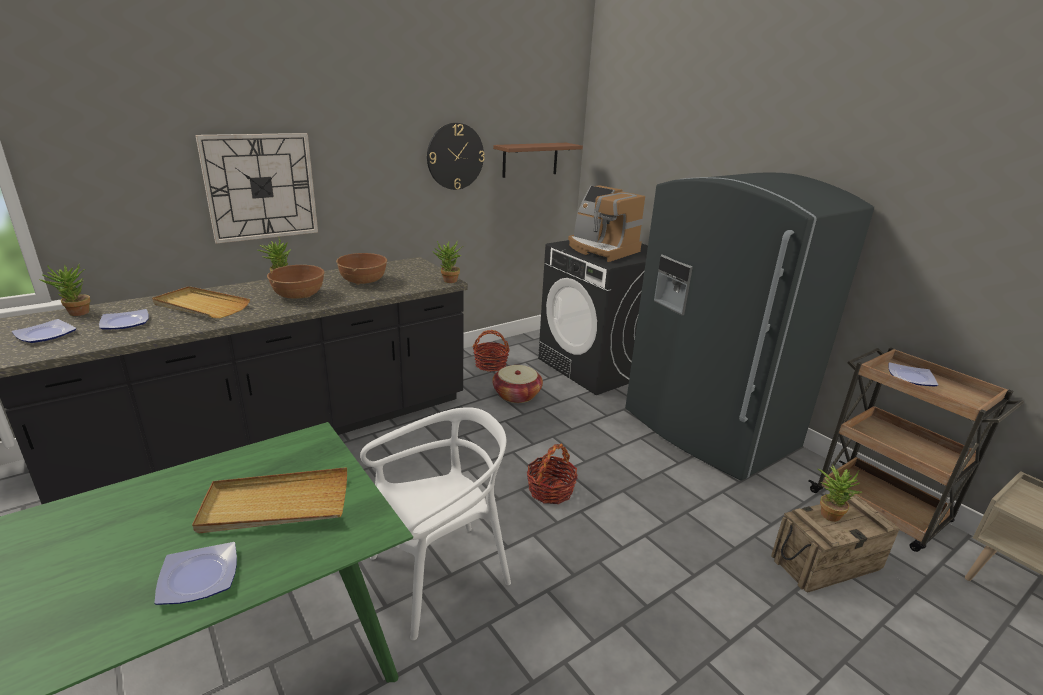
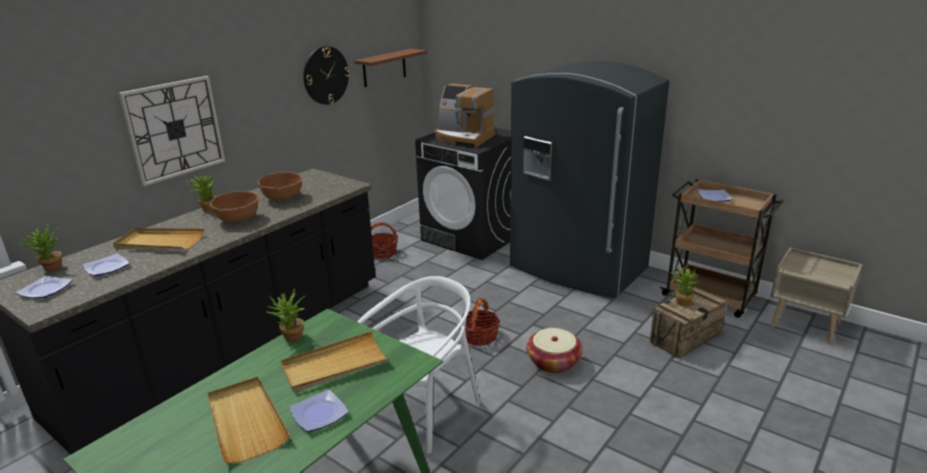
camera: 15 degrees left, 0 degrees up
(108, 560) = (245, 421): none -> beige tray
(448, 281) = (354, 185): potted plant -> potted plant (291, 339)
(517, 395) = (417, 273): basket -> basket (553, 362)

